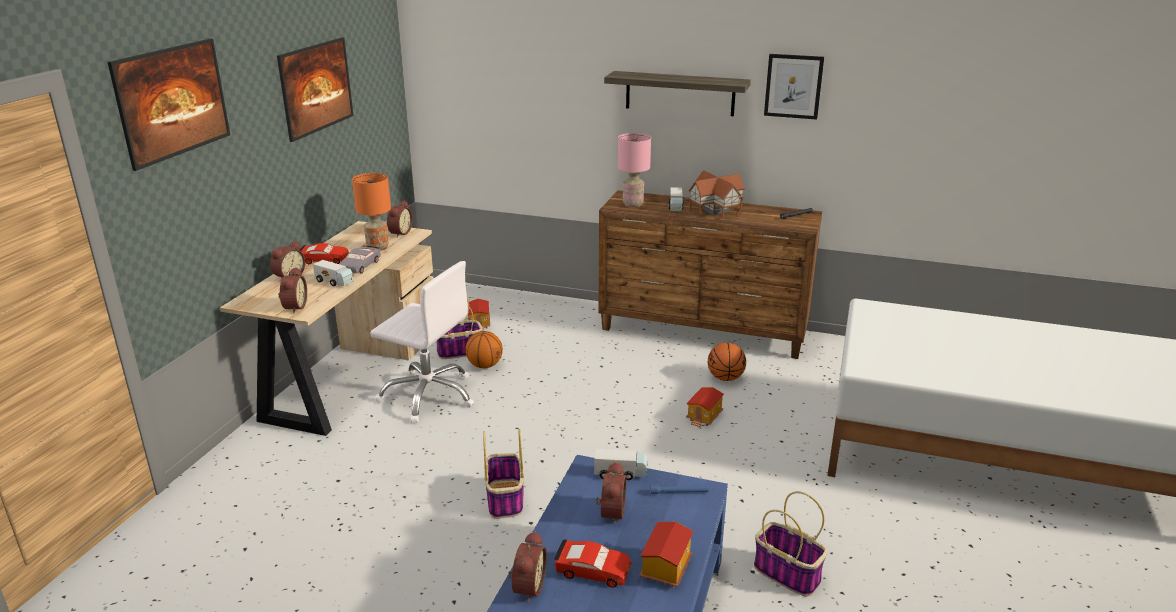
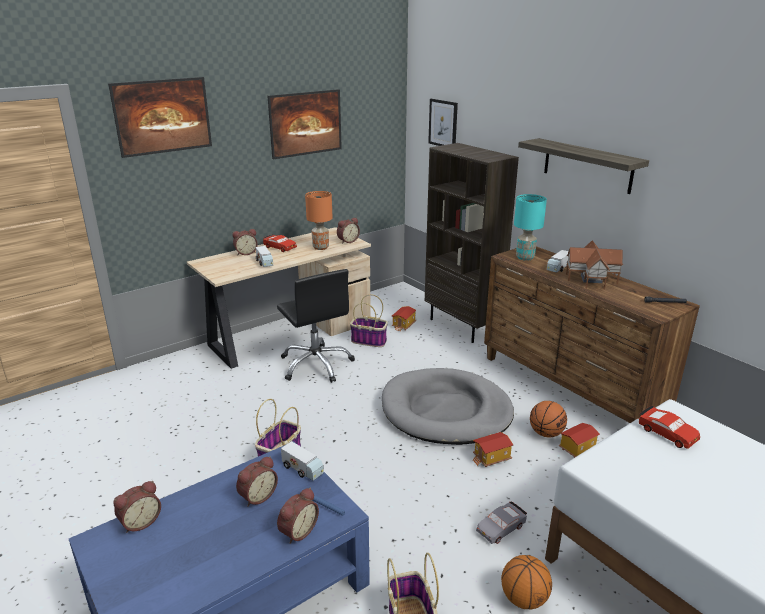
camera: 35 degrees right, 0 degrees up
(293, 307) = (221, 272): alarm clock -> alarm clock (297, 531)
(360, 265) = (294, 256): grey toy car -> grey toy car (501, 528)
(429, 395) = (316, 364): white office chair -> black office chair
(485, 366) = (374, 357): basketball -> basketball (524, 599)
(543, 306) = (462, 326): none -> brown bookcase
(592, 570) = (191, 533): red toy car -> red toy car (667, 433)
(619, 391) = (446, 411): none -> grey dog bed
(633, 204) = (525, 258): pink table lamp -> turquoise table lamp
(665, 568) = (236, 559): toy house -> toy house (577, 449)
(793, 86) = (688, 172): picture -> picture (443, 123)

